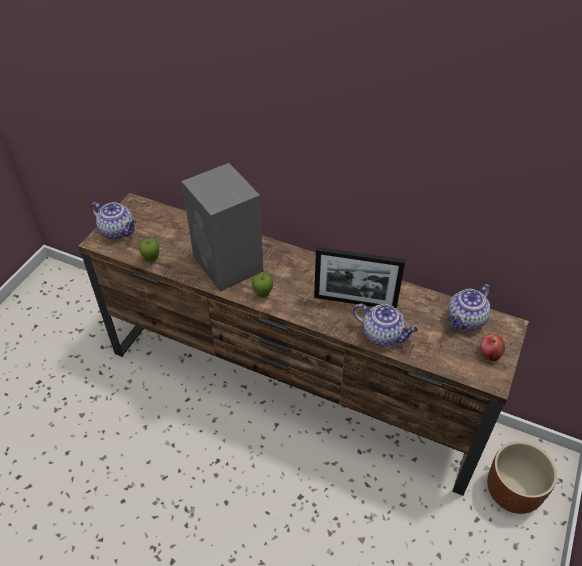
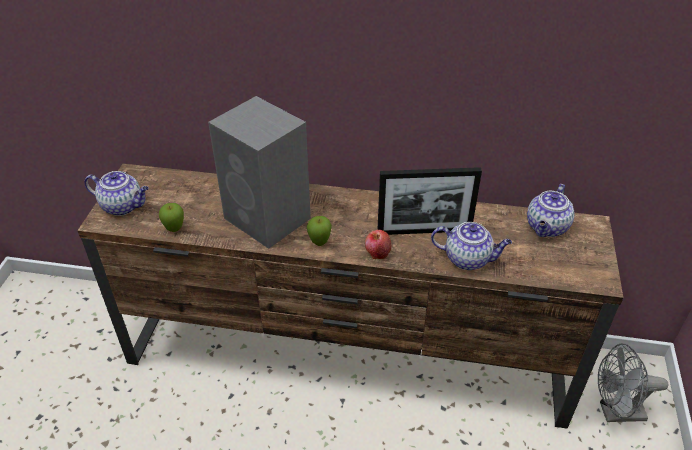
camera: 15 degrees left, 5 degrees down
(489, 353) = (585, 255): apple -> apple (377, 252)
(512, 492) = (615, 412): brown planter -> grey fan

